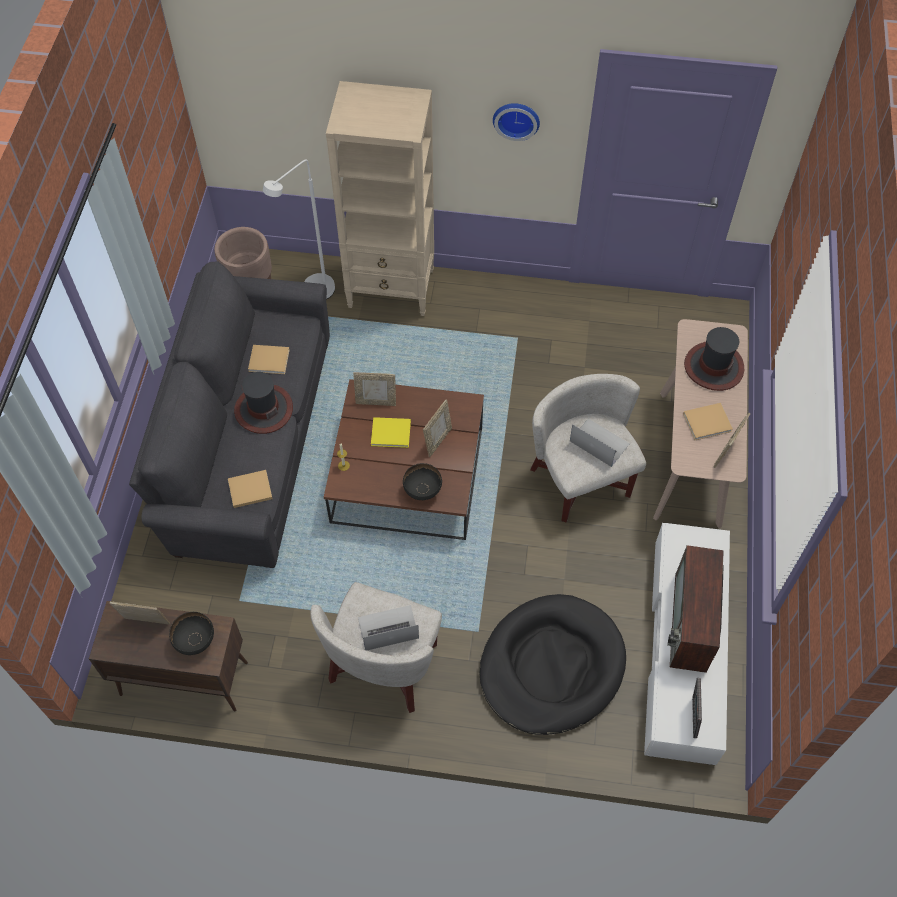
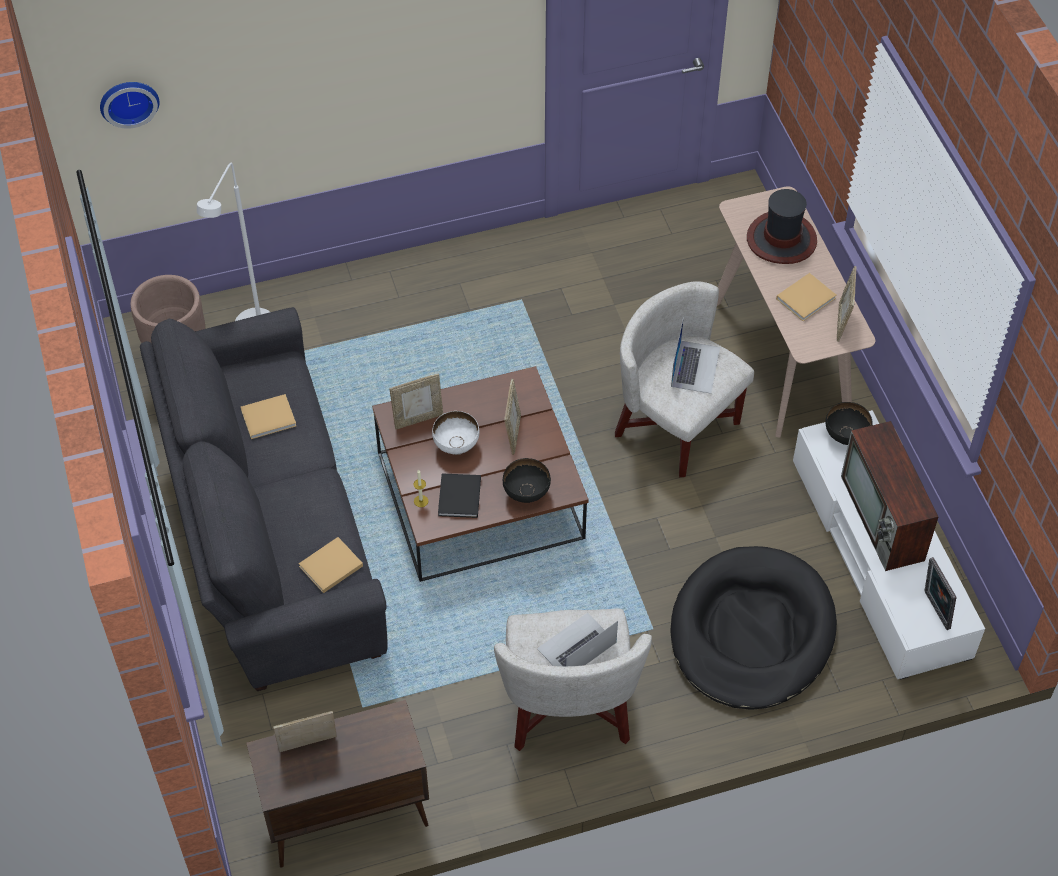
camera: 25 degrees left, 5 degrees down
(195, 641) = (377, 741): black bowl -> black bowl (845, 436)
(263, 409) = (294, 473): hat -> none
(372, 475) = (459, 498): none -> black book
(392, 289) = (344, 297): beige bookcase -> none
(392, 433) = (456, 446): yellow book -> white bowl
(516, 118) = (462, 36): wall clock -> wall clock (128, 101)
(599, 442) = (695, 366): laptop -> laptop turned 90 degrees clockwise

